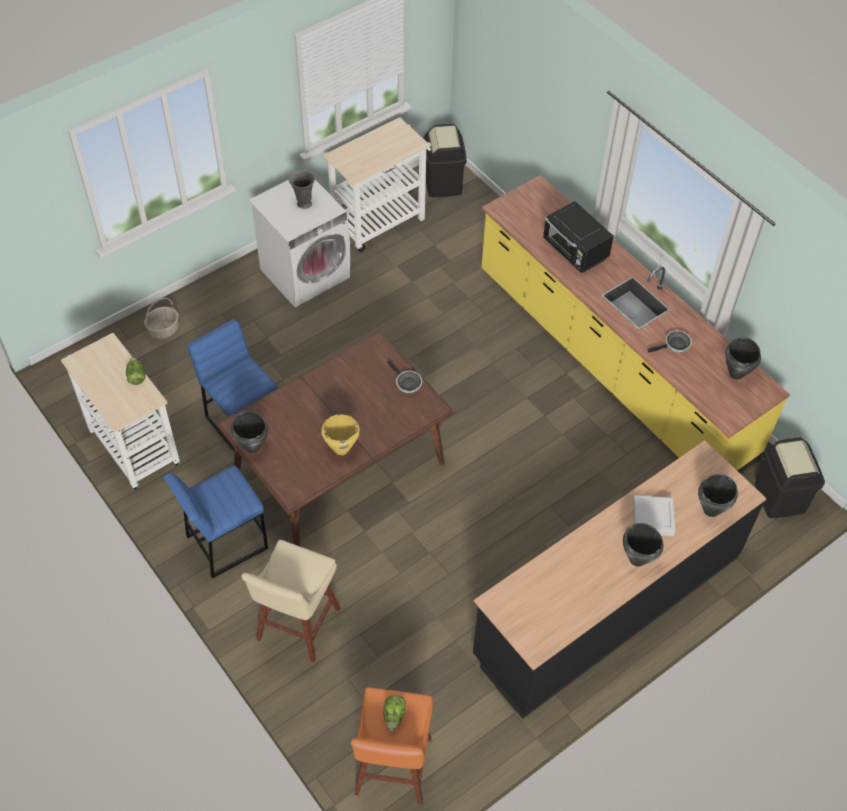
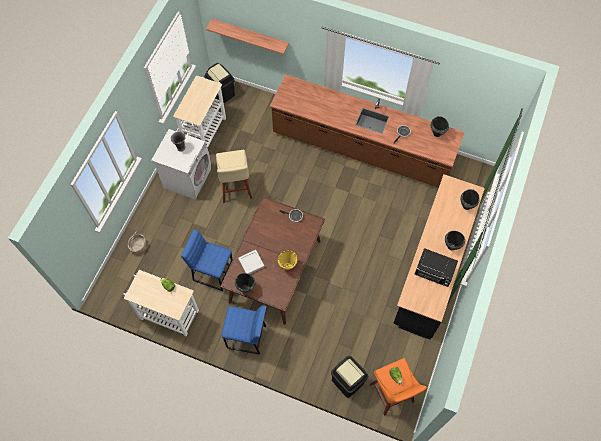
camera: 30 degrees left, 10 degrees up
(225, 543) = (247, 337): blue chair -> blue chair turned 105 degrees counterclockwise
(297, 625) = (307, 356): beige stool -> beige stool (235, 189)
(511, 86) = (250, 35): none -> shelf
(575, 251) = (328, 108): black microwave -> black microwave (434, 272)
(611, 363) = (361, 149): yellow counter -> brown counter
(653, 518) = (445, 223): grey tray -> grey tray (251, 263)
(779, 498) = (470, 176): black trash can -> black trash can (347, 382)

